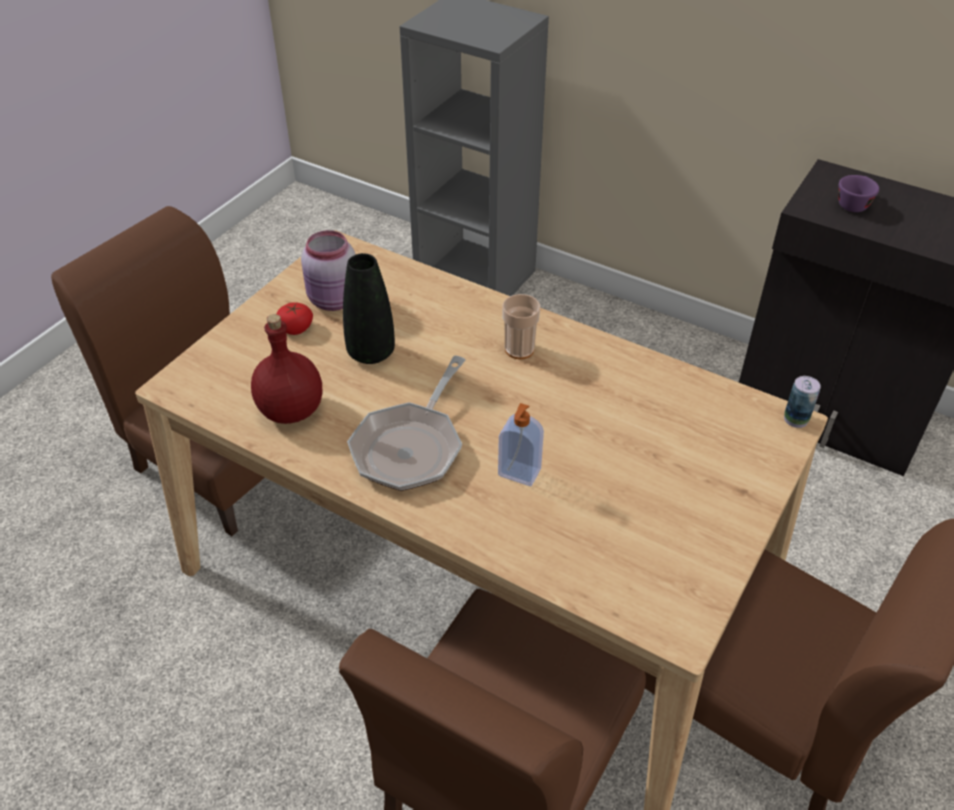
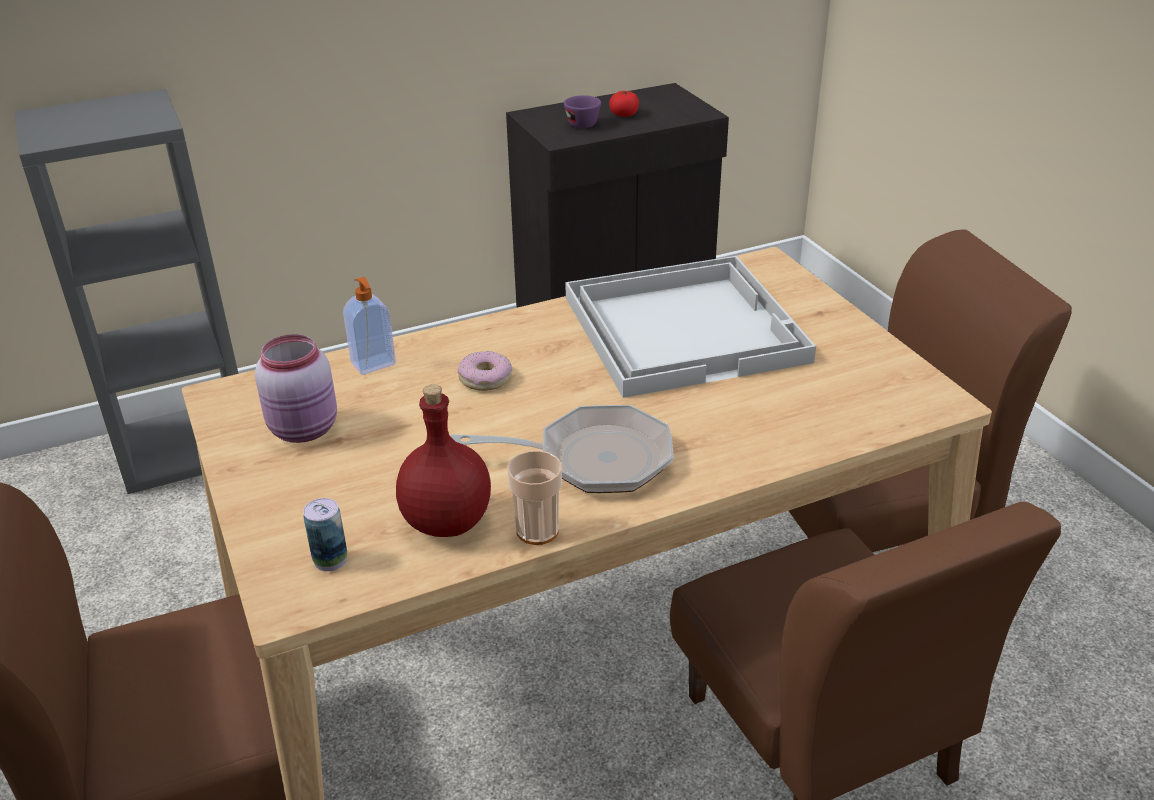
camera: 55 degrees left, 10 degrees down
(295, 328) = (314, 472): tomato -> tomato (624, 114)
(371, 353) = (424, 434): black vase -> none
(411, 446) = (592, 459): frying pan -> frying pan turned 60 degrees counterclockwise
(459, 347) = (485, 378): none -> donut
(518, 473) = (694, 410): soap dispenser -> soap dispenser (374, 364)
(519, 349) = (531, 347): cup -> cup (537, 530)
(629, 417) = (685, 327): none -> white tray
(796, 419) = (765, 259): can -> can (330, 560)

